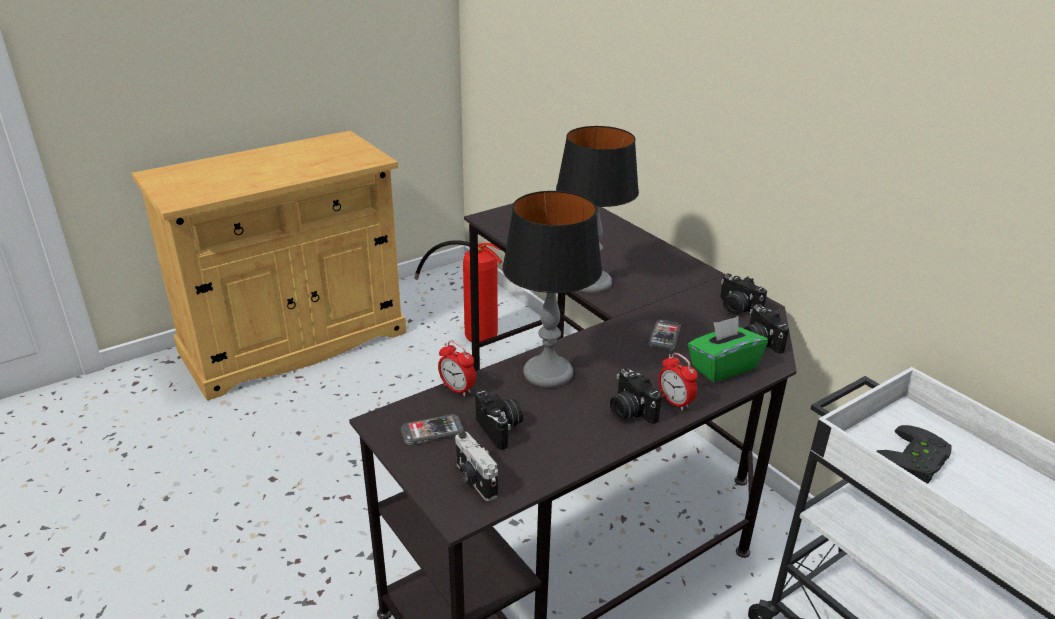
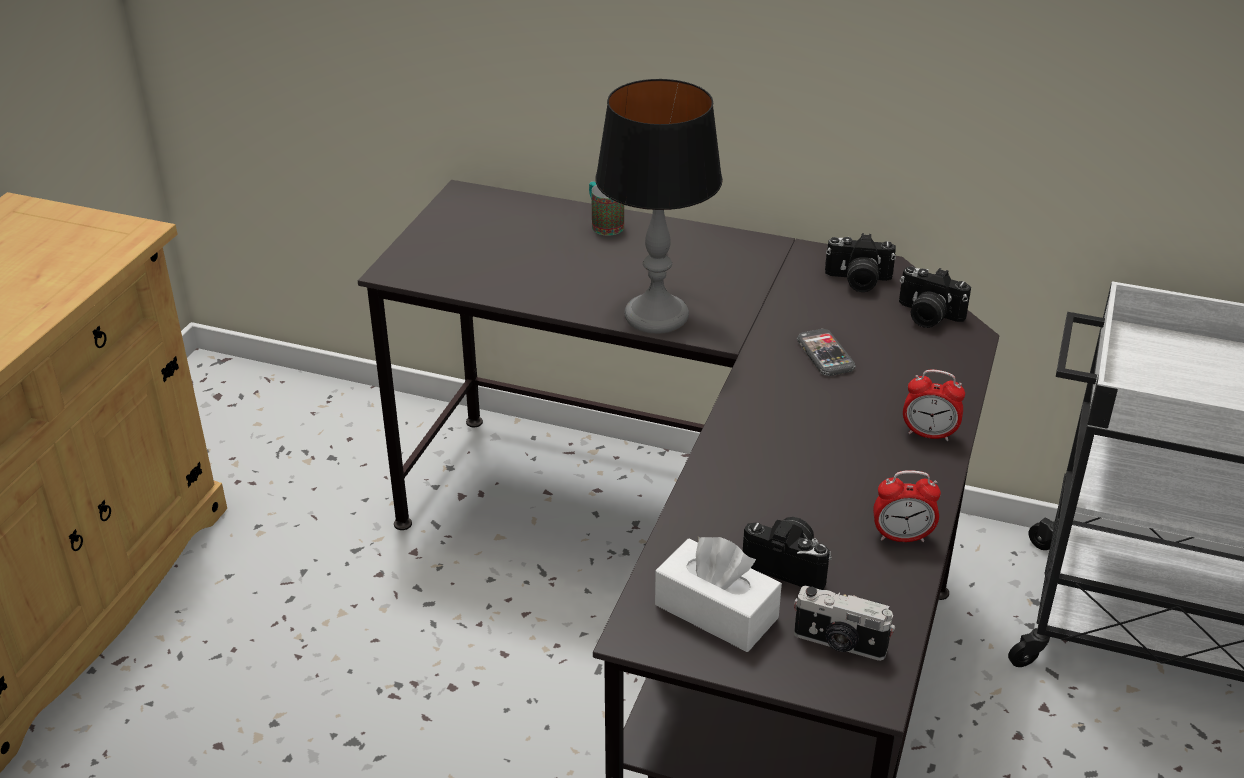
camera: 35 degrees left, 5 degrees up
(432, 431) = (716, 611): phone -> white tissue box
(457, 389) = (675, 540): alarm clock -> alarm clock (902, 537)
(468, 329) = (319, 459): fire extinguisher -> none
(548, 373) = (755, 465): table lamp -> none
(620, 232) = (604, 224): none -> mug
(629, 411) = (897, 469): camera -> none
(722, 367) = (927, 366): green tissue box -> none
(917, 461) = (1190, 389): black game controller -> none

